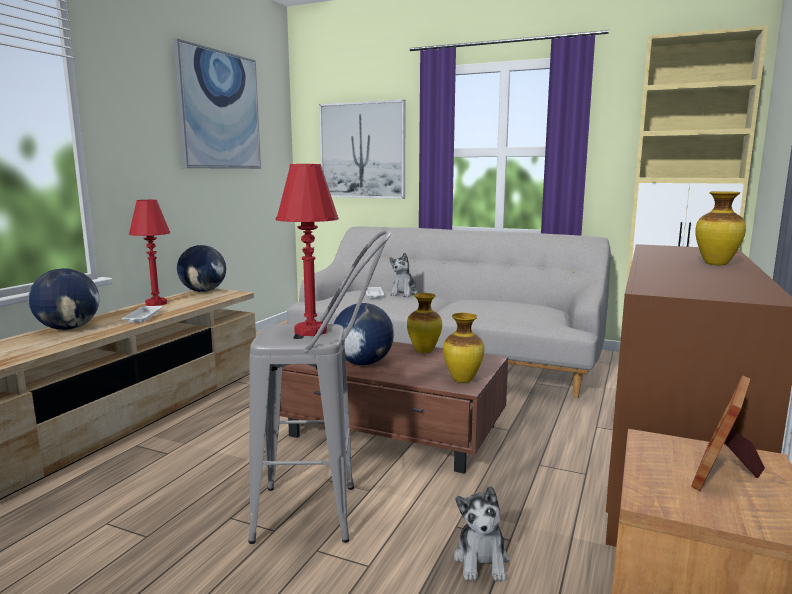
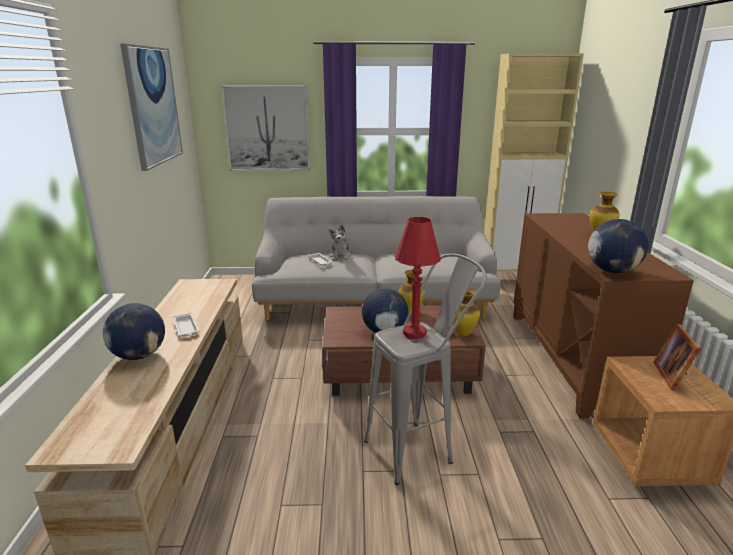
camera: 25 degrees left, 10 degrees up
(156, 303) = (170, 308): red table lamp -> none
(203, 291) = (189, 284): globe -> globe (612, 271)
(481, 560) = (531, 449): plush toy -> none

